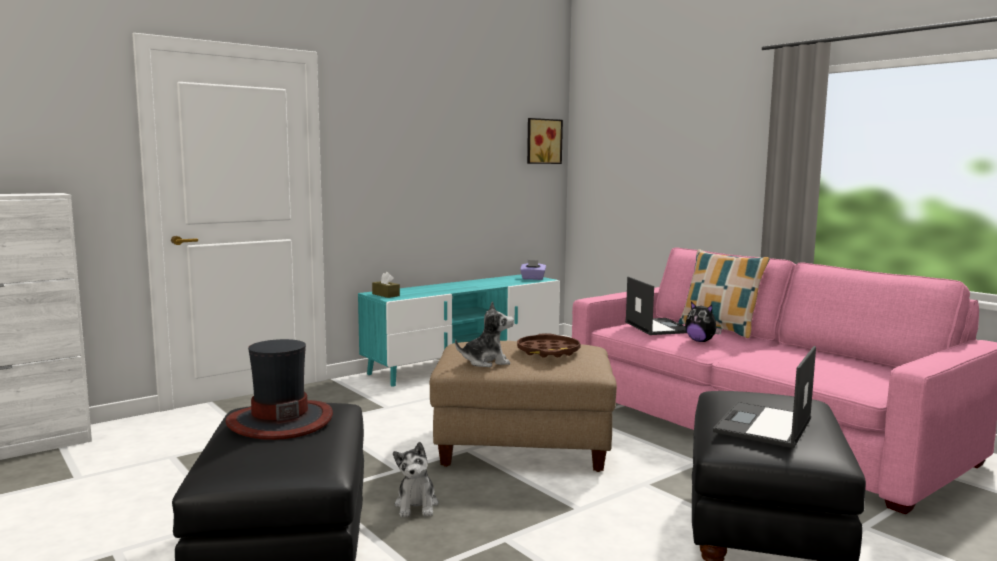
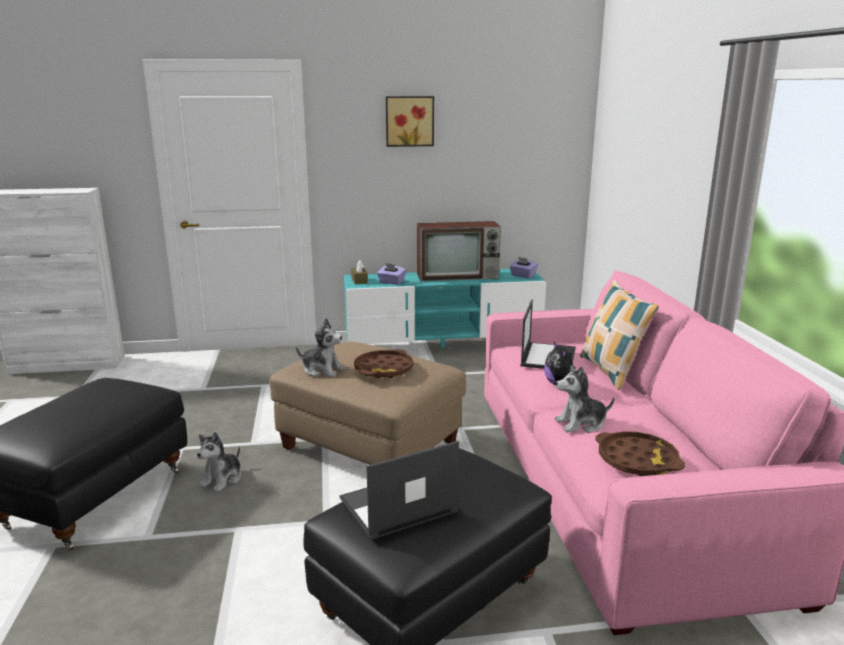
camera: 30 degrees right, 10 degrees up
(280, 421) = (89, 398): hat -> none
(422, 293) = (391, 282): none -> purple tissue box
(476, 283) = (458, 276): none -> television
(542, 141) = (558, 132): picture -> picture (409, 121)
(766, 360) = (581, 424): none -> plush toy
(848, 370) = (637, 460): none -> brown tray

